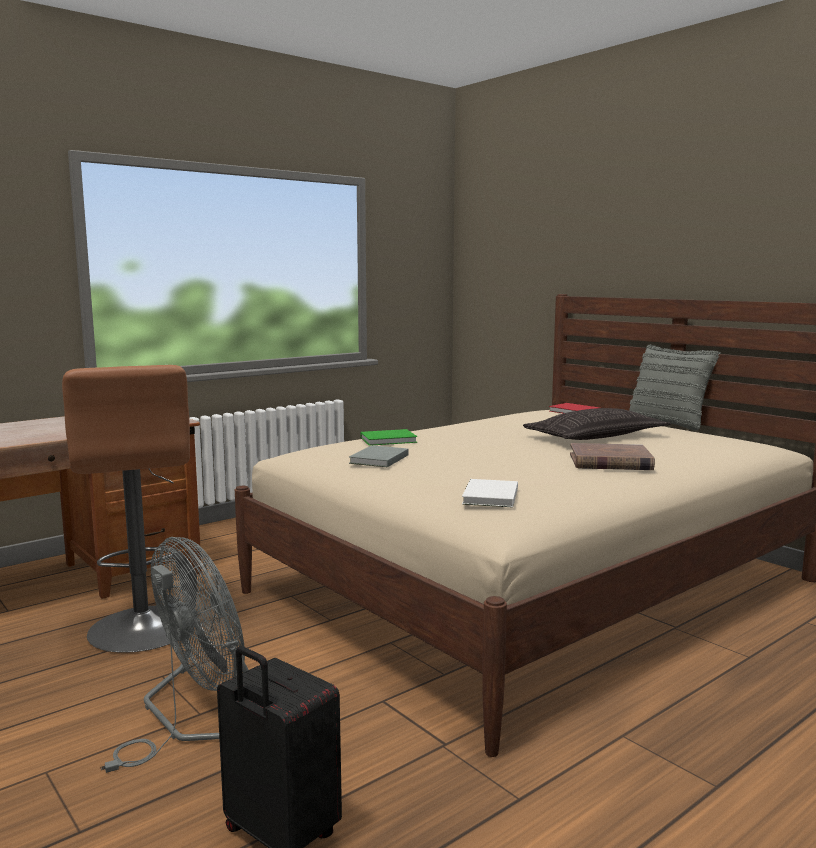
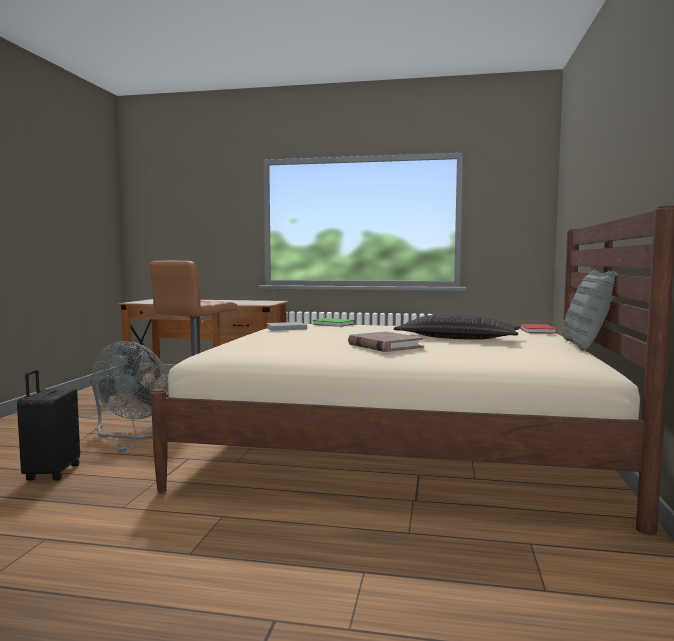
camera: 50 degrees right, 5 degrees down
(187, 716) = (130, 435): grey fan -> grey fan turned 90 degrees counterclockwise
(489, 497) = (244, 343): white book -> none

